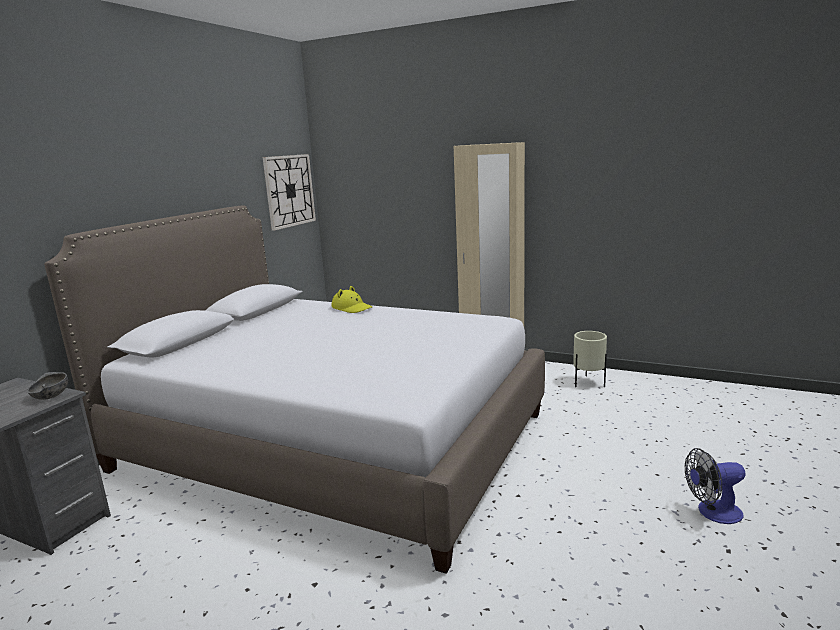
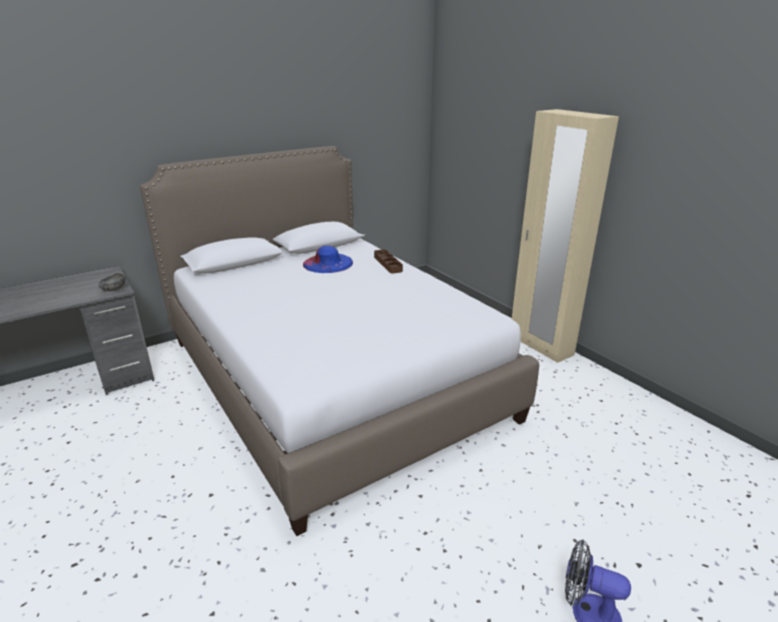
camera: 30 degrees right, 10 degrees up
(289, 191) = (397, 132): wall clock -> none
(290, 320) = (327, 263): none -> blue hat
(352, 308) = (388, 264): yellow hat -> brown tray
(588, 383) = (615, 406): beige planter -> none

